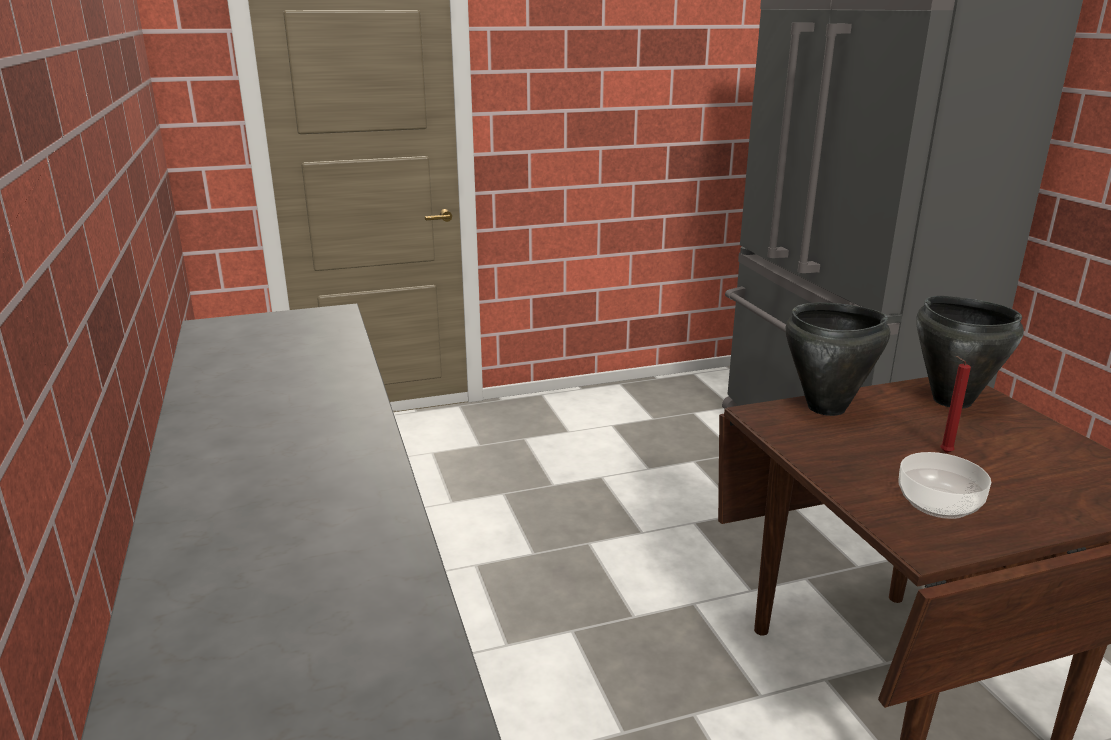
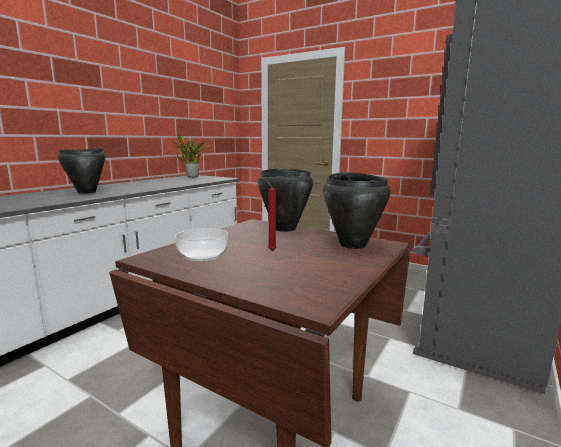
camera: 50 degrees right, 10 degrees down
(234, 334) = (191, 177): none -> potted plant
(289, 493) = (87, 192): none -> black cooking pot

